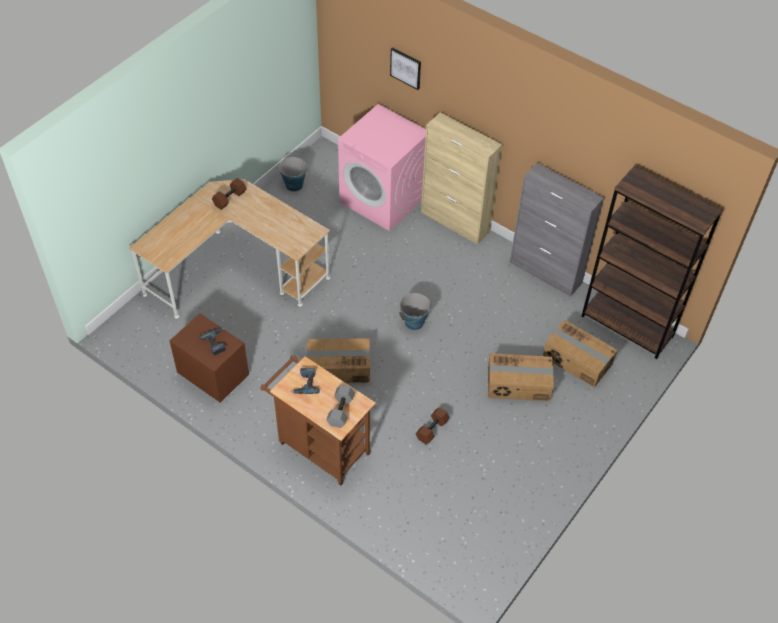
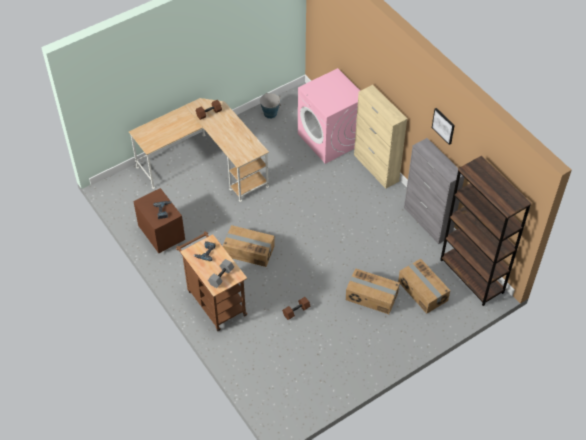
camera: 20 degrees right, 0 degrees up
(406, 68) = (354, 47): picture -> picture (443, 126)
(414, 322) = (315, 233): bucket -> none

